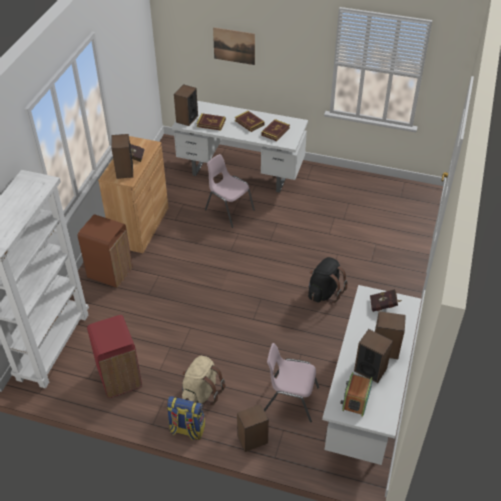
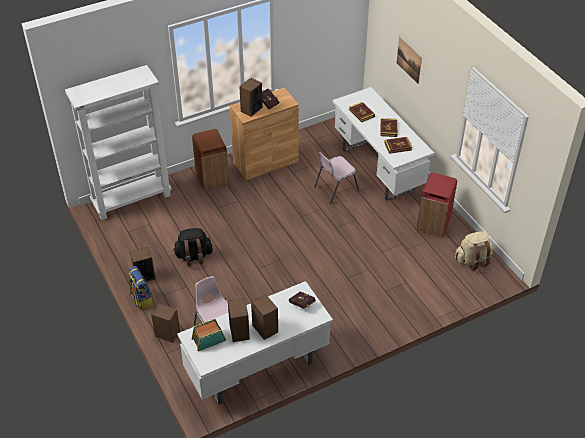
camera: 45 degrees right, 0 degrees up
(120, 377) = (143, 243): red trash can -> red trash can (434, 224)
(187, 119) = (349, 100): speaker -> speaker (144, 276)
(201, 393) = (174, 286): beige backpack -> beige backpack (472, 260)
(229, 210) = (335, 189): pink chair -> pink chair turned 120 degrees counterclockwise
(324, 292) = (324, 286): black backpack -> black backpack (194, 256)

